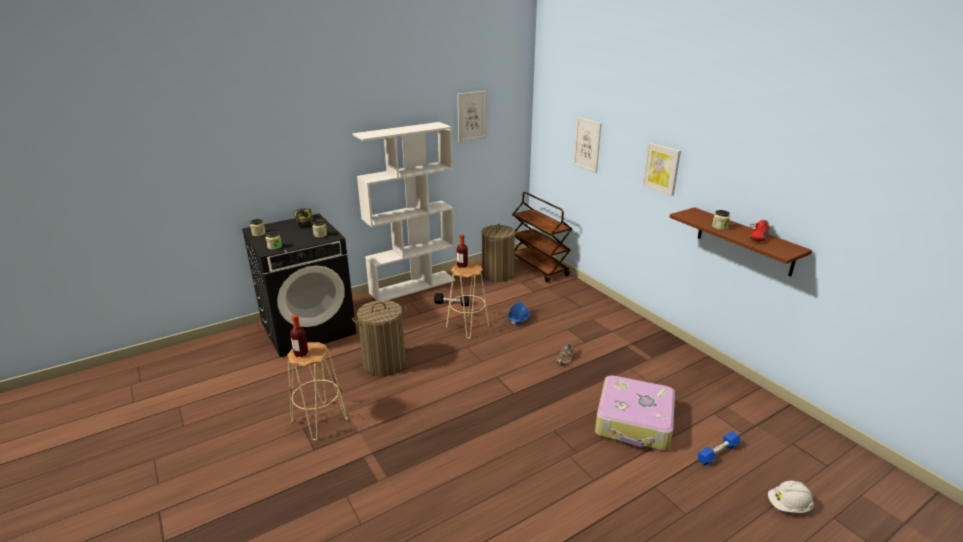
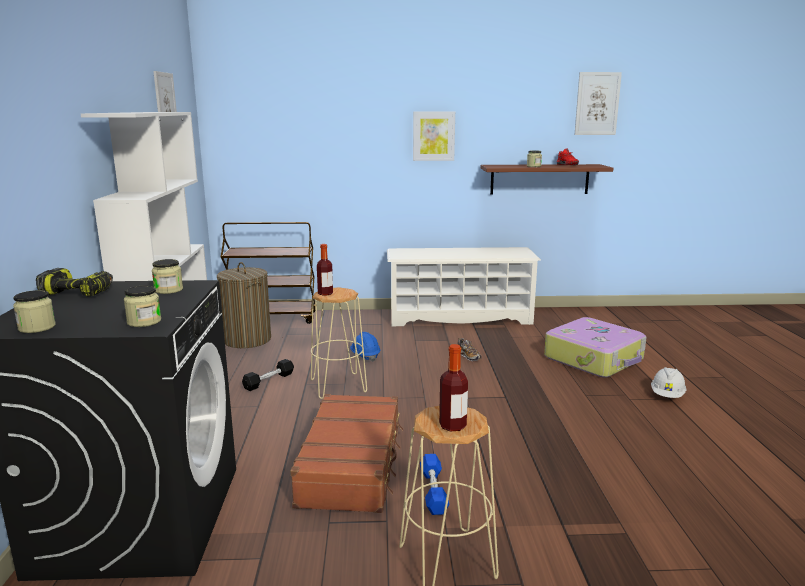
camera: 60 degrees left, 10 degrees down
(384, 363) = (352, 464): laundry basket -> brown suitcase
(587, 144) = (316, 136): picture -> picture (597, 104)
(639, 333) = (459, 317): none -> white shoe rack
(717, 453) = (652, 344): blue dumbbell -> blue dumbbell (433, 491)
(788, 506) = (720, 343): white hard hat -> white hard hat (667, 395)

